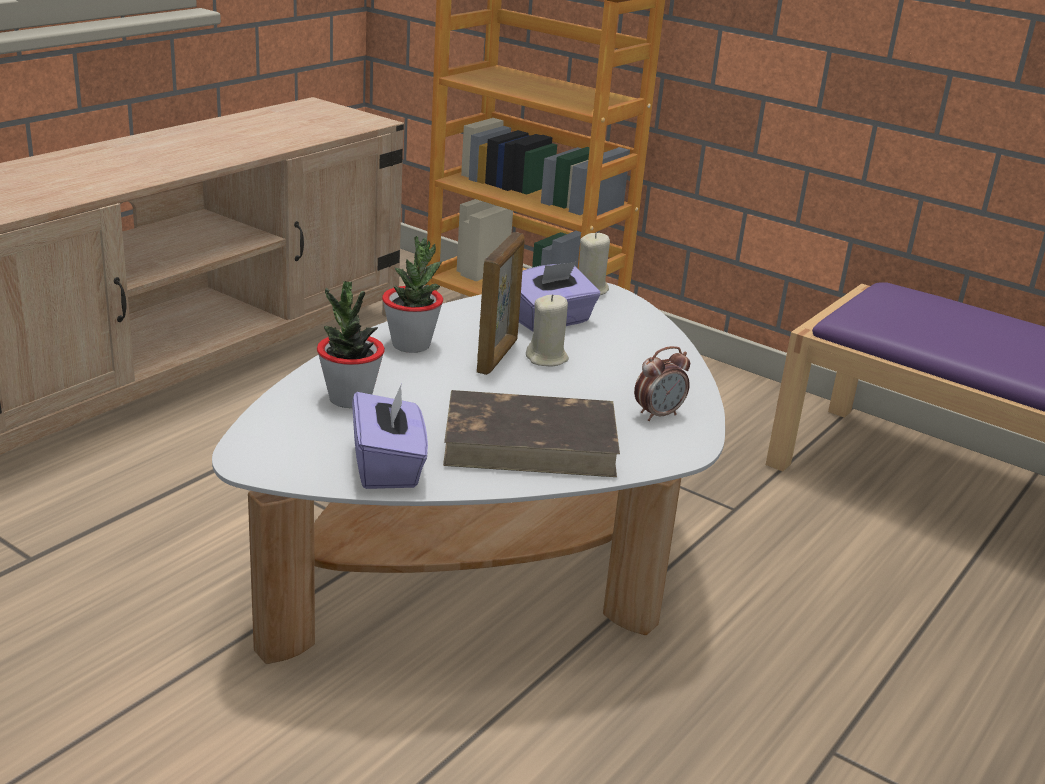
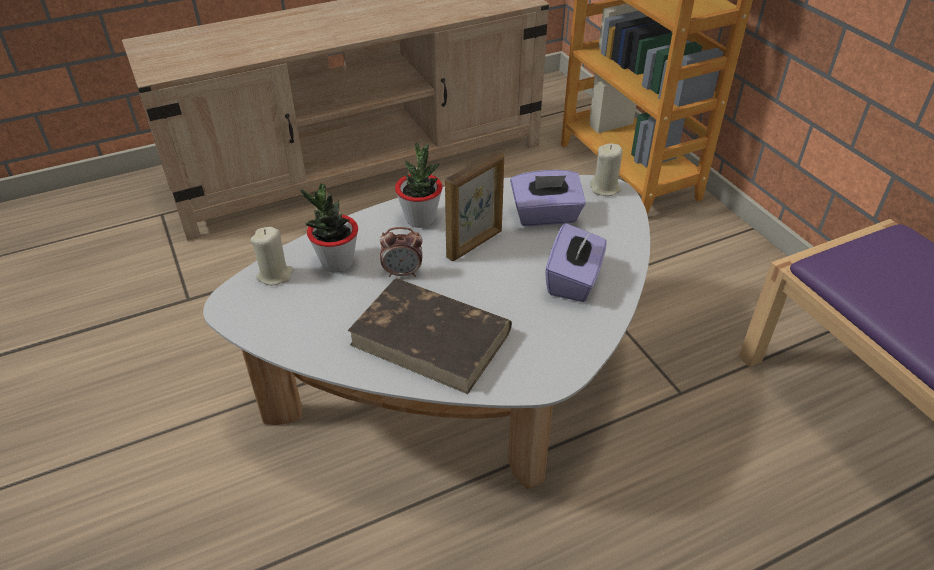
camera: 30 degrees right, 15 degrees up
(388, 467) = (312, 335): purple tissue box -> purple tissue box (574, 280)
(547, 358) = (511, 255): beige candle -> beige candle (275, 275)
(658, 415) = (554, 337): alarm clock -> alarm clock (403, 273)

